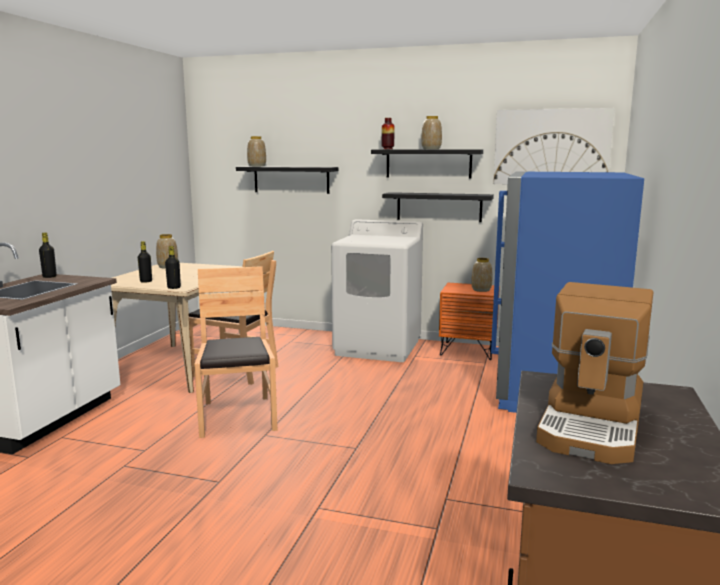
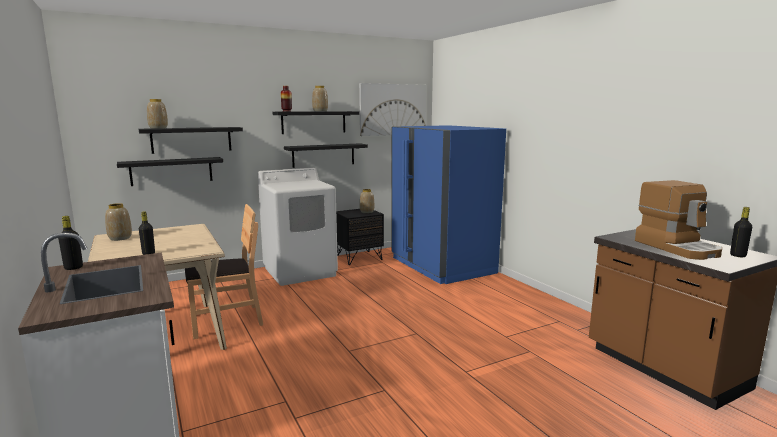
camera: 45 degrees left, 0 degrees up
(174, 288) = (200, 252): black bottle -> black bottle (738, 255)
(238, 416) = (303, 348): brown chair -> none
(271, 211) = (171, 171): none -> black shelf
(468, 350) = (359, 258): orange nightstand -> black nightstand

